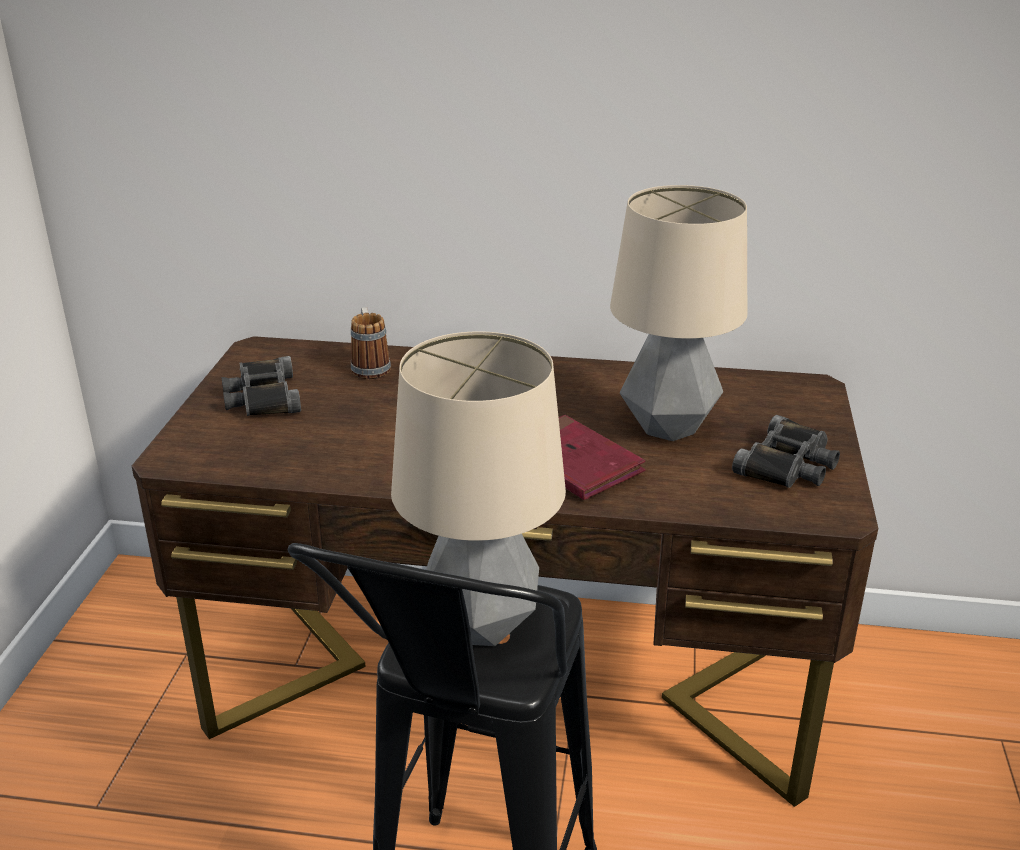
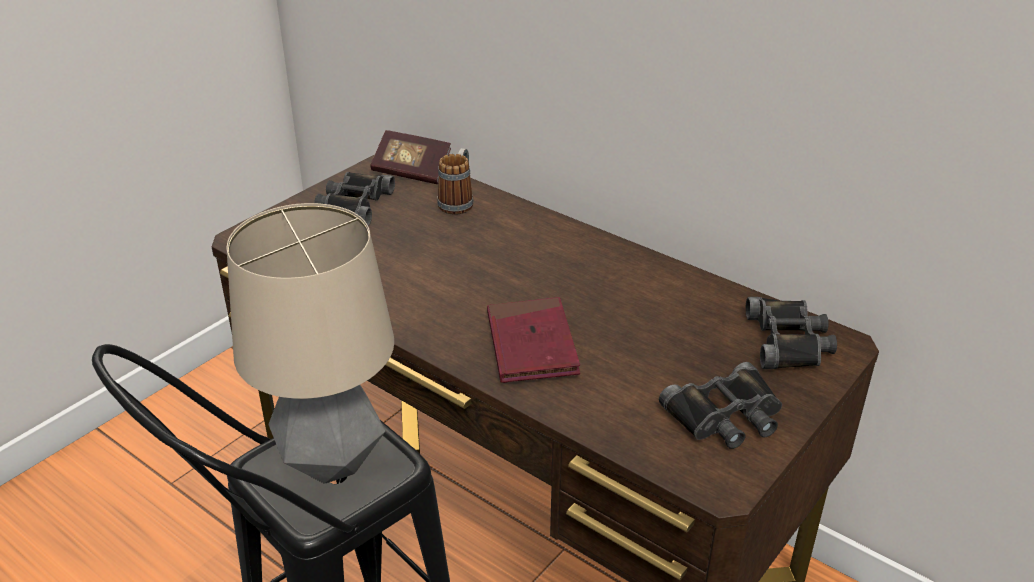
camera: 30 degrees right, 5 degrees up
(290, 352) = (412, 171): none -> book
(668, 428) = (650, 340): table lamp -> none
(775, 396) = (789, 341): none -> black binoculars

